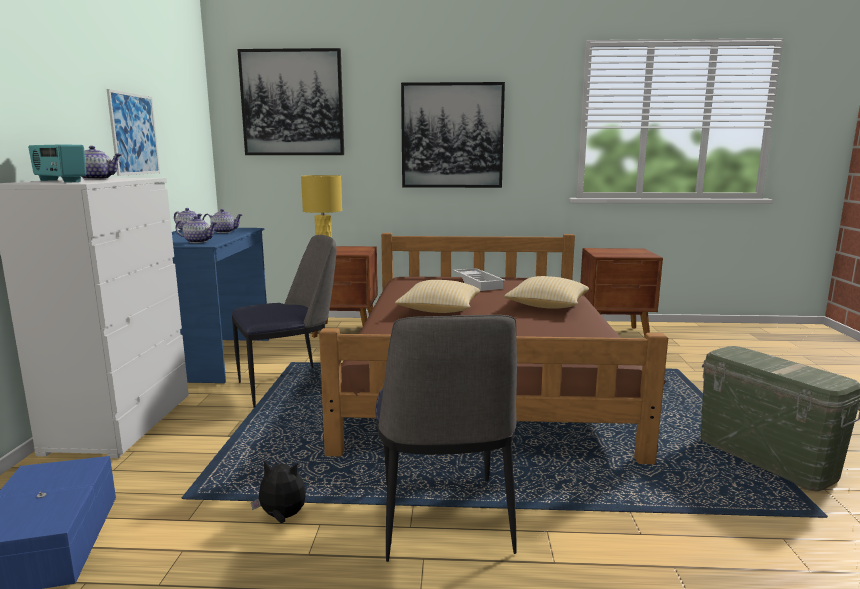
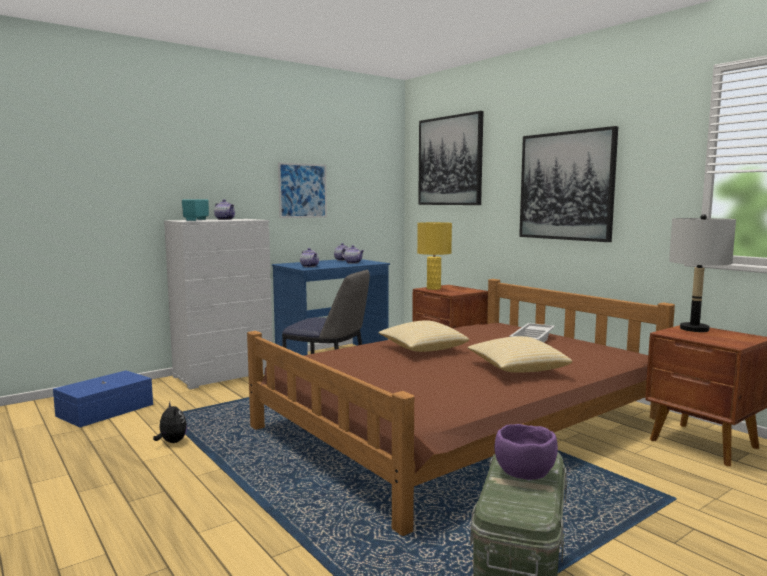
camera: 50 degrees right, 5 degrees down
(444, 521) = (213, 483): chair -> none
(602, 250) = (694, 329): none -> grey table lamp
(775, 364) = (525, 475): none -> purple bowl

